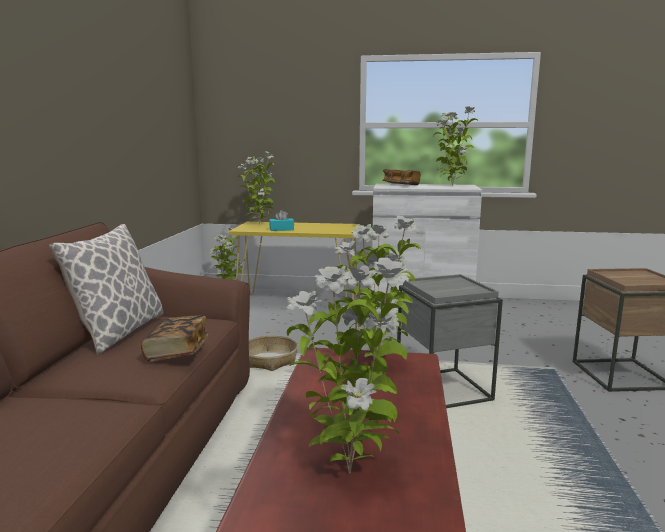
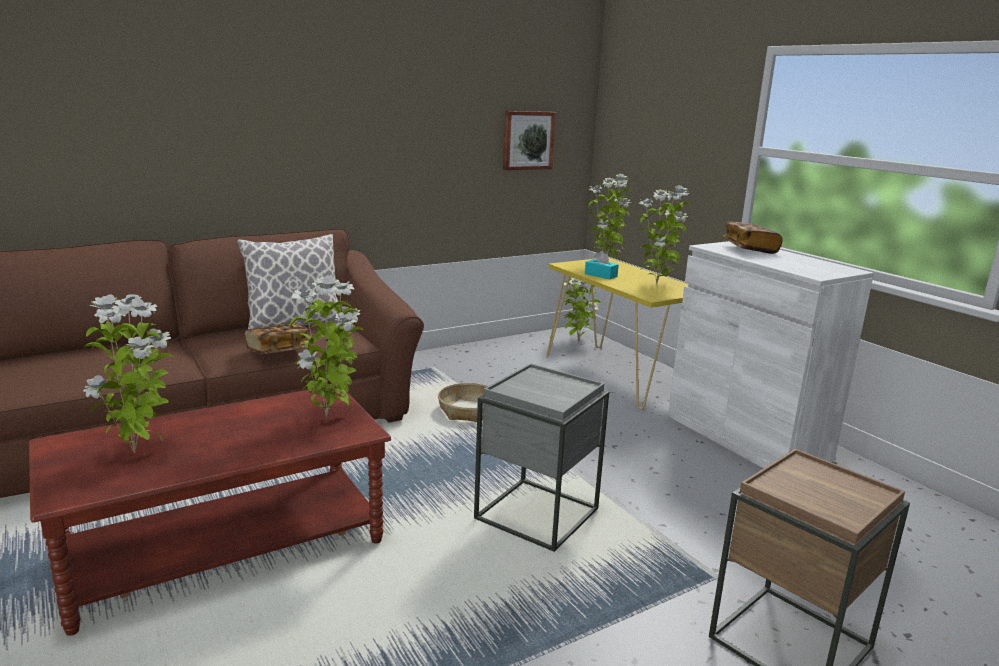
camera: 50 degrees right, 5 degrees up
(169, 132) = (527, 140): none -> picture
(451, 186) = (816, 265): potted plant -> potted plant (657, 284)

